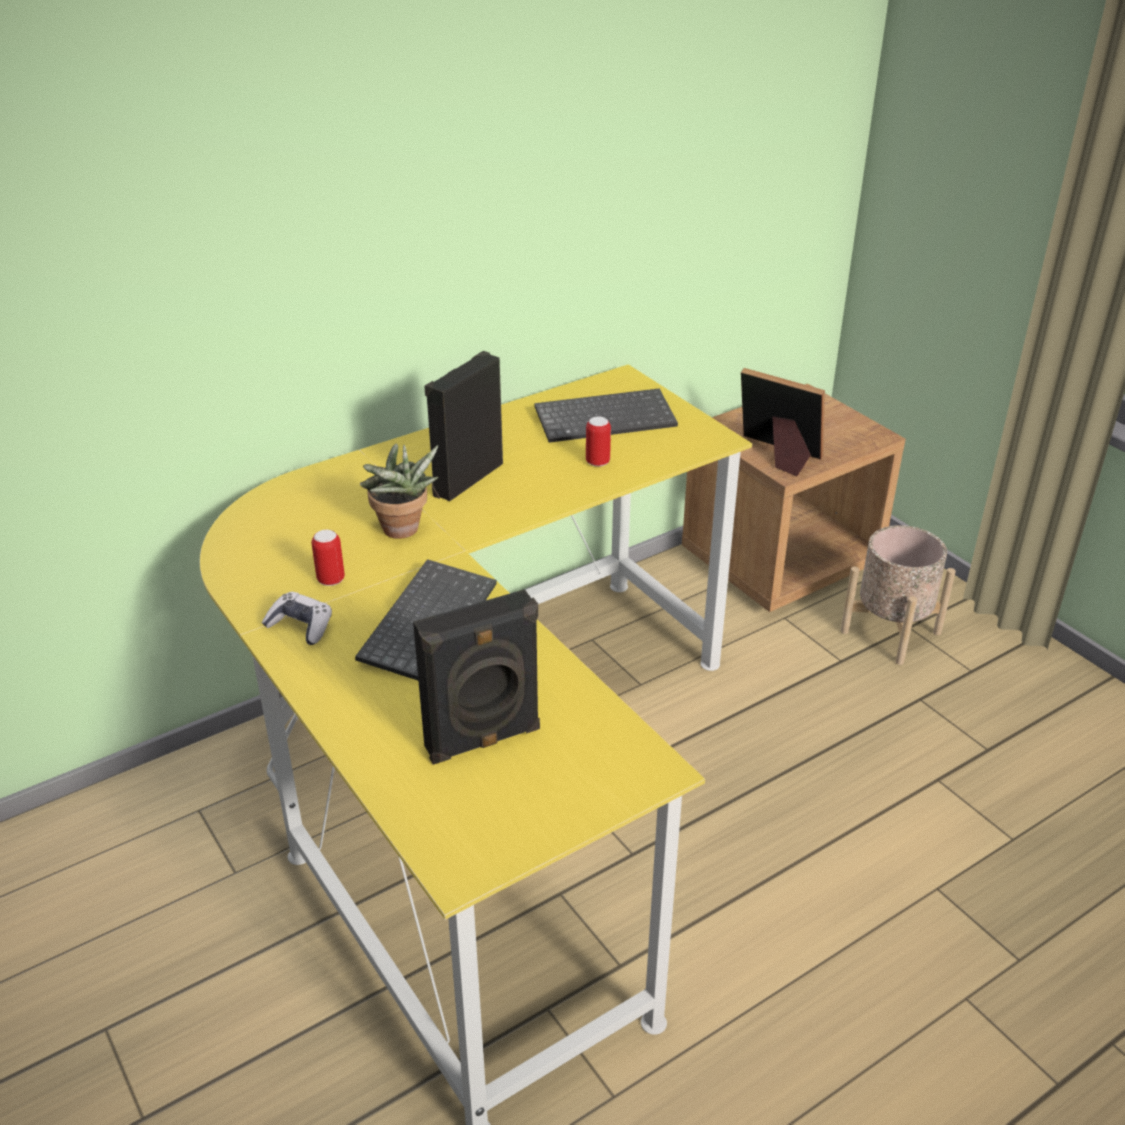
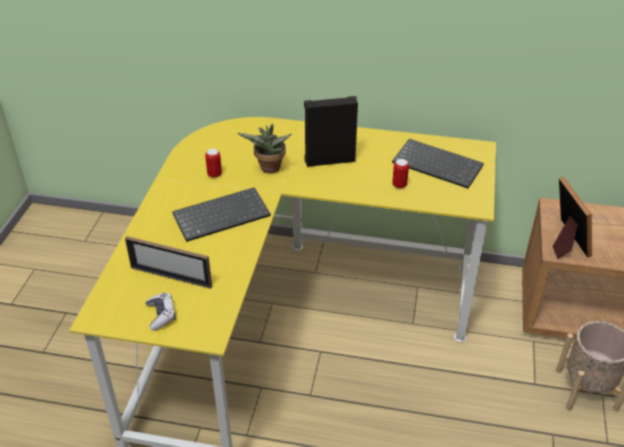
camera: 45 degrees right, 5 degrees up
(301, 626) = (178, 187): game controller -> game controller (161, 315)
(483, 741) = (171, 277): black speaker -> picture frame

